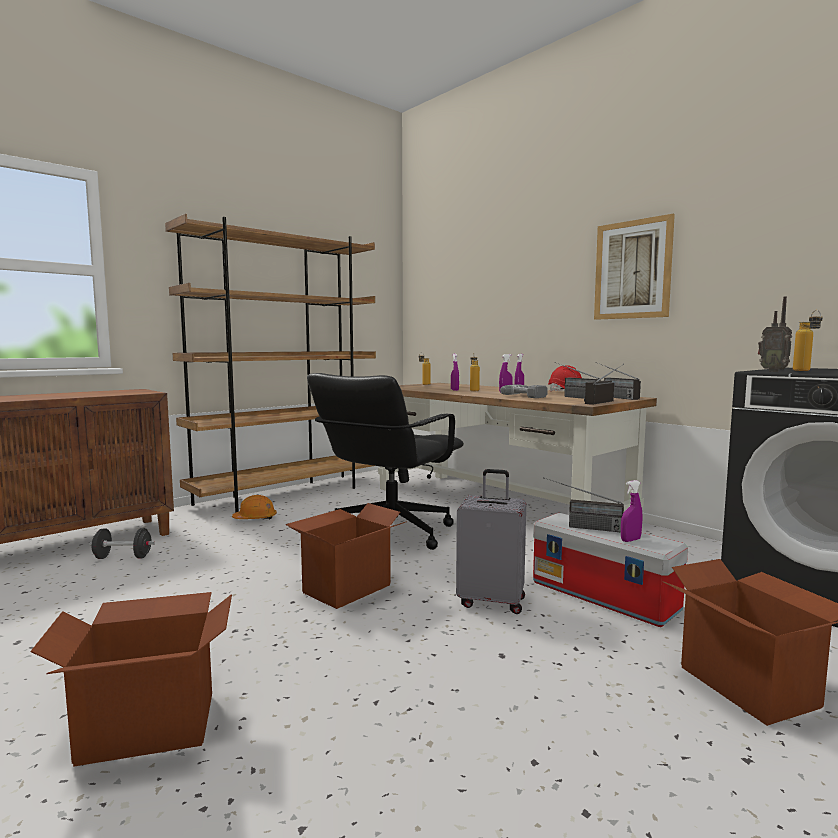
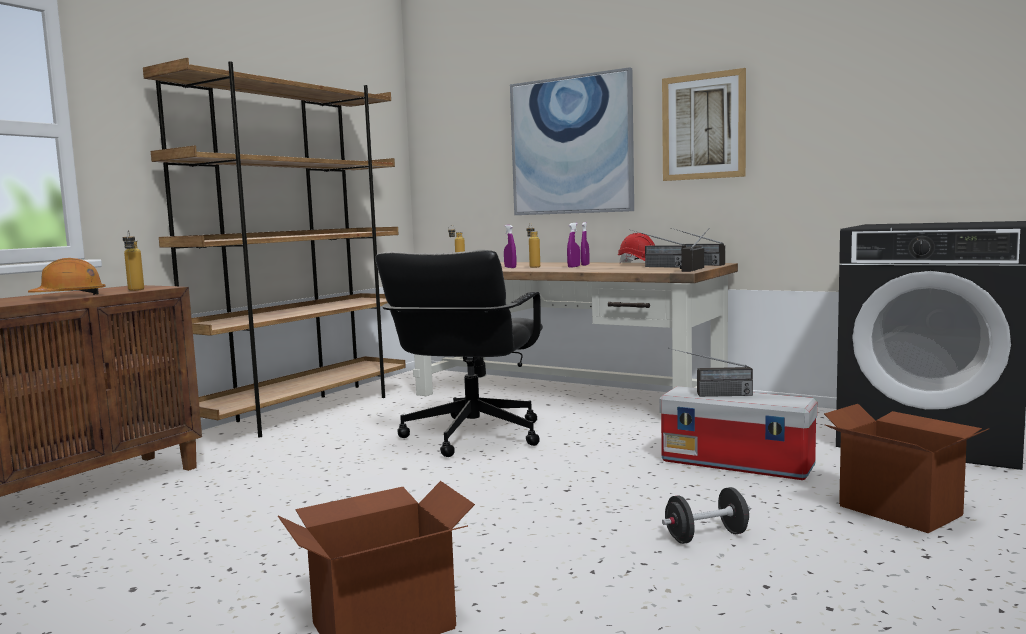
camera: 15 degrees left, 0 degrees up
(123, 557) = (163, 497): black dumbbell -> black dumbbell (706, 536)
(255, 518) = (292, 440): orange hard hat -> orange hard hat (69, 296)
(346, 588) = (472, 491): cardboard box -> none
(492, 601) = (634, 481): grey suitcase -> none
(520, 287) = (571, 145): none -> picture
(528, 396) = (606, 268): power drill -> none
(630, 540) = (765, 400): purple spray bottle -> none
(774, 371) = (872, 227): radio -> none
(805, 371) = (896, 225): bottle -> bottle (135, 290)

